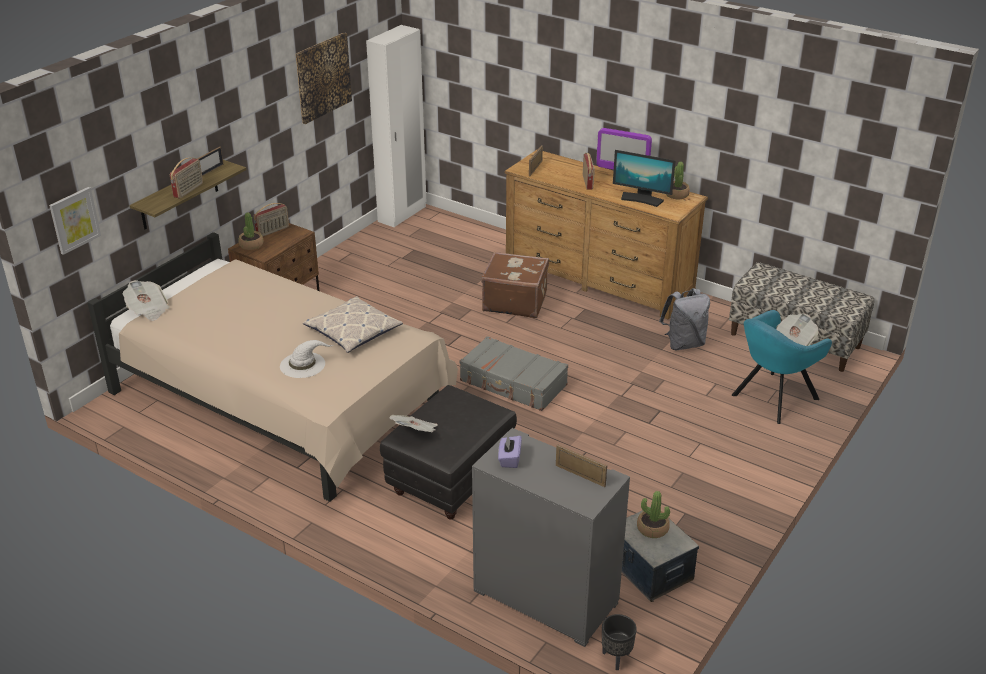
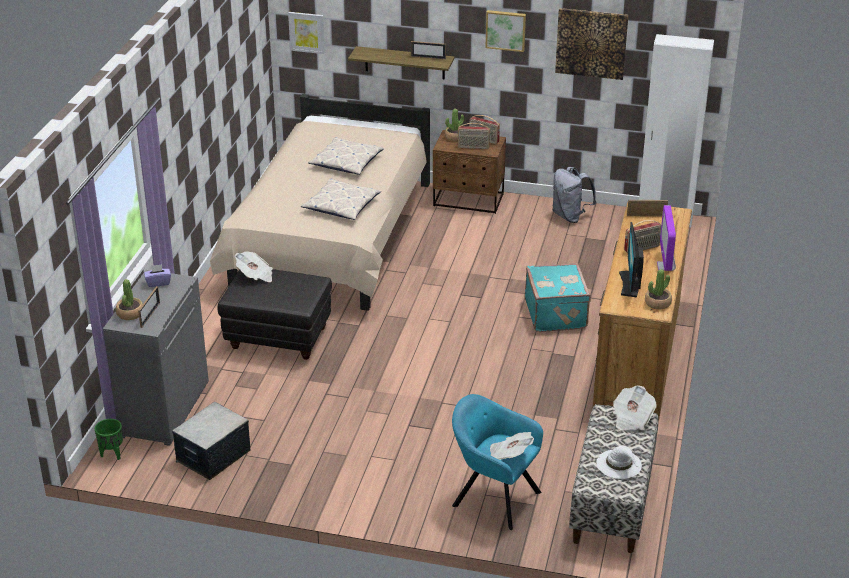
camera: 70 degrees right, 0 degrees up
(148, 310) = (321, 122): newspaper -> newspaper (631, 418)
(189, 190) = (392, 59): radio -> radio (473, 147)
(258, 102) = (506, 30): none -> picture
(260, 311) = (346, 162): none -> pillow
(303, 364) = (285, 197): white hat -> white hat (619, 464)
(513, 383) = (424, 340): grey suitcase -> none
(514, 301) = (557, 314): brown suitcase -> turquoise suitcase
(616, 658) = (112, 454): black planter -> green planter
(652, 528) = (217, 422): potted plant -> potted plant (130, 313)
(683, 344) = (554, 427): grey backpack -> grey backpack (570, 216)

